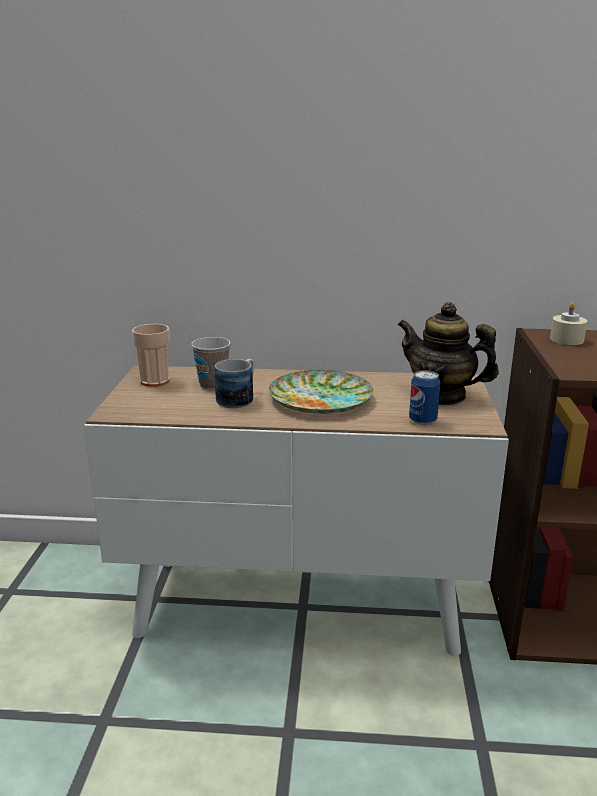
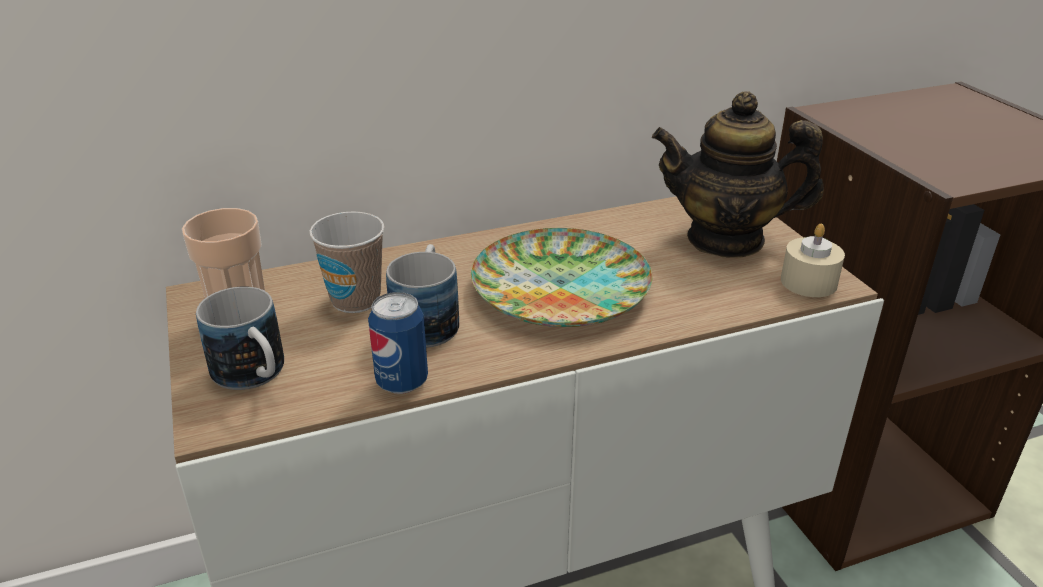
camera: 25 degrees left, 10 degrees up
(141, 402) = (255, 377): none -> mug
(422, 421) = (747, 295): can -> can (402, 382)
(566, 340) = (872, 119): beige candle -> beige candle (808, 282)

